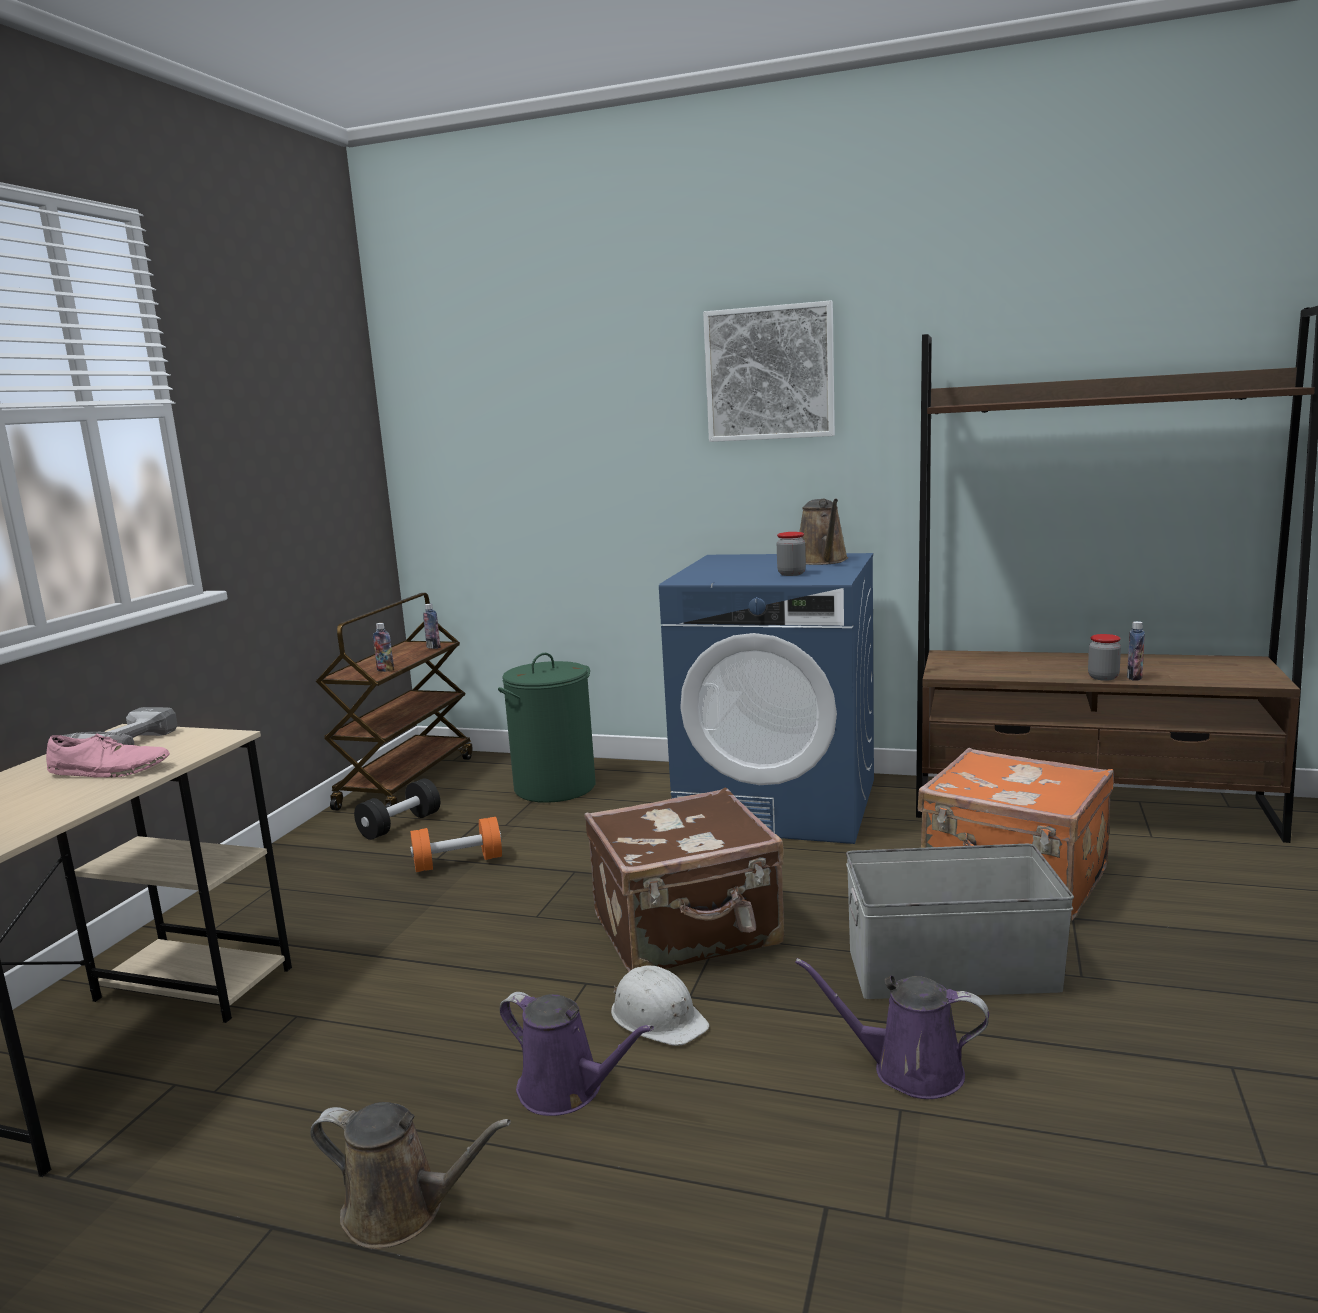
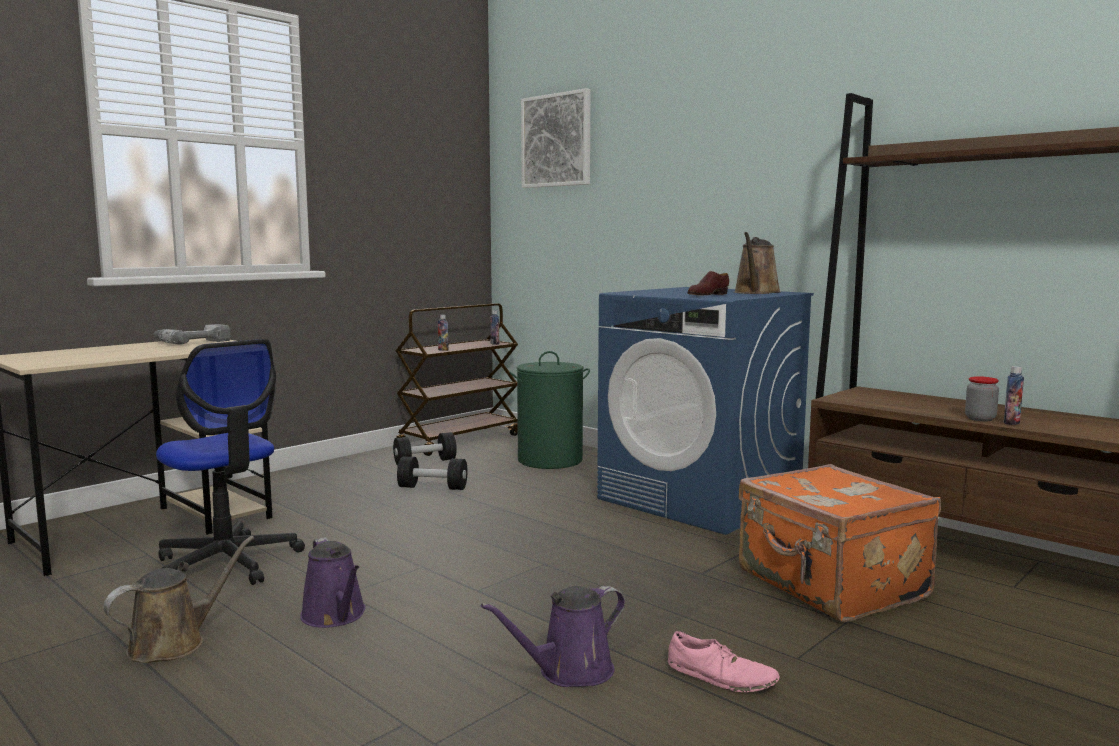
camera: 25 degrees right, 5 degrees down
(109, 770) = (162, 349): pink shoe -> pink shoe (721, 677)
(317, 1060) = (227, 563): none -> office chair
(402, 1210) = (174, 643): brown watering can -> brown watering can turned 90 degrees counterclockwise
(458, 862) = (433, 488): orange dumbbell -> black dumbbell
(658, 1017) = (441, 596): white hard hat -> none
(687, 931) = (527, 556): brown suitcase -> none
(769, 373) = (745, 136): picture -> picture (556, 140)
(791, 574) = (707, 295): jar -> brown shoe
(908, 1070) = (569, 672): purple watering can -> purple watering can turned 75 degrees counterclockwise
(950, 969) = (690, 625): grey storage box -> none

